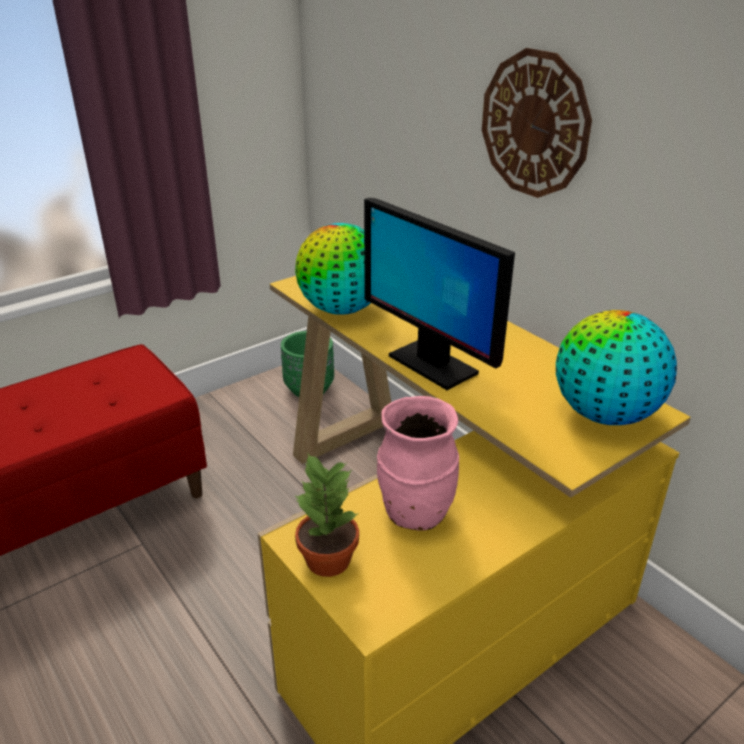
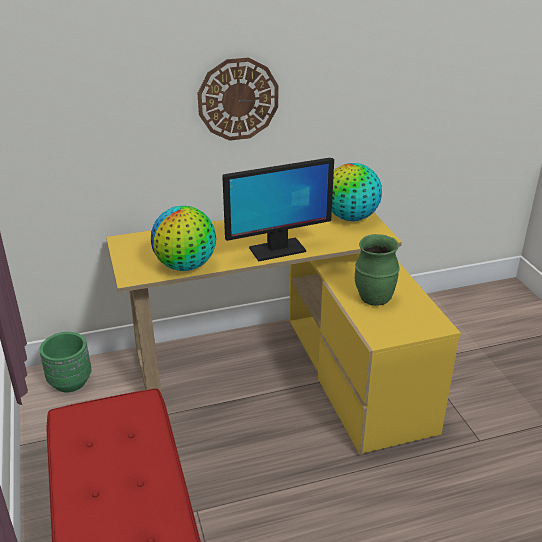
camera: 70 degrees left, 0 degrees up
(327, 559) = (398, 331): potted plant -> none
(415, 513) = (374, 299): pink vase -> green vase

